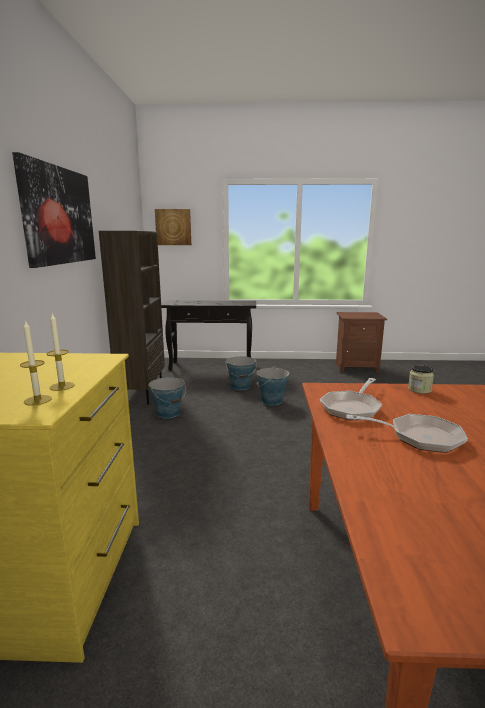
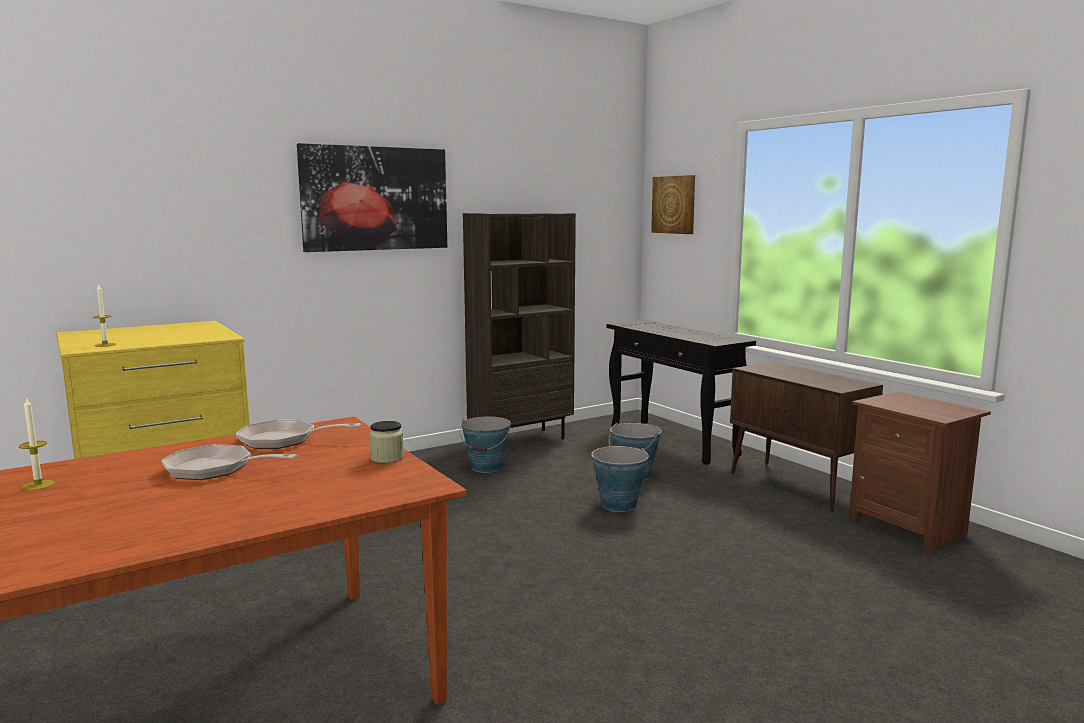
camera: 55 degrees right, 5 degrees down
(62, 386) = (138, 343): candle -> candle (38, 485)
(297, 367) = (797, 486): none -> brown cabinet
(419, 437) = (215, 469): frying pan -> frying pan turned 120 degrees clockwise

